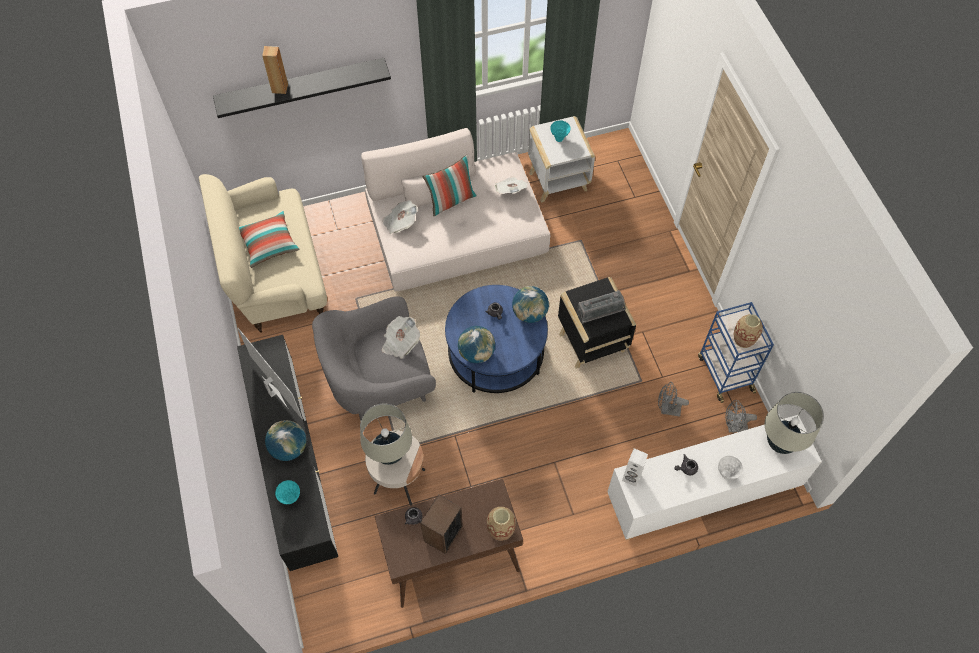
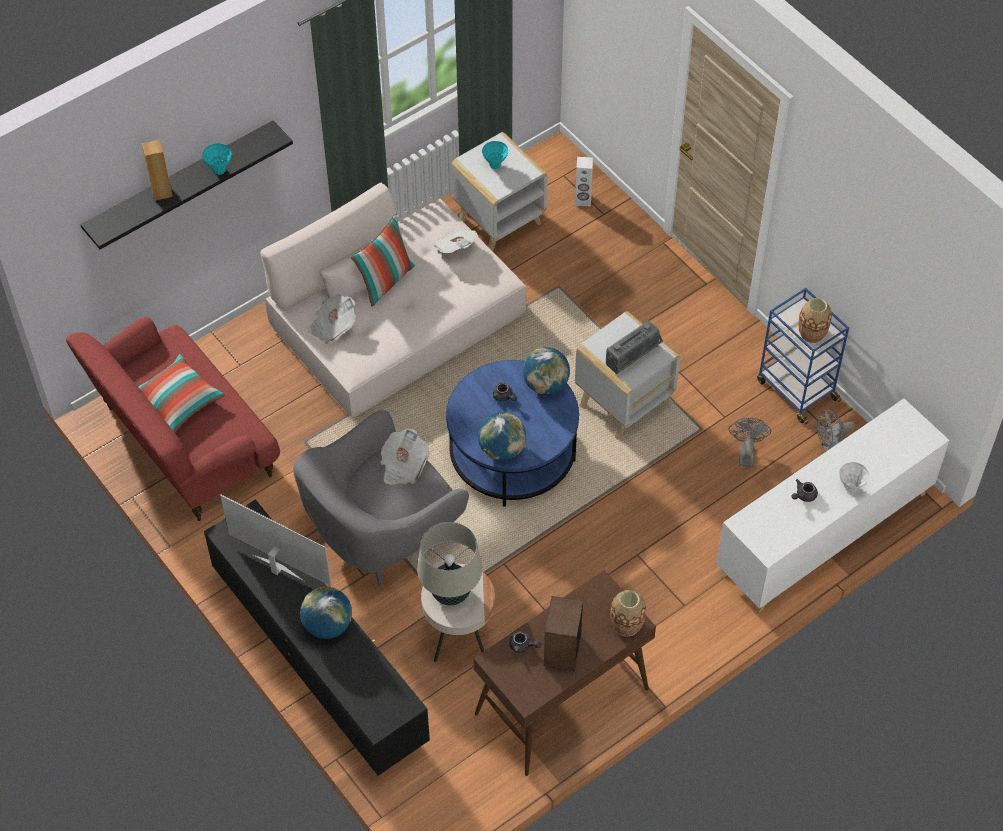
camera: 20 degrees left, 5 degrees down
(276, 275) = (185, 444): beige sofa -> red sofa
(291, 499) = (357, 680): turquoise vase -> turquoise vase (219, 170)
(590, 343) = (623, 405): black side table -> white side table
(631, 478) = (746, 526): white speaker -> white speaker (583, 200)
(667, 410) = (746, 453): grey fan -> grey fan turned 105 degrees clockwise
(780, 442) = (896, 434): beige table lamp -> none

